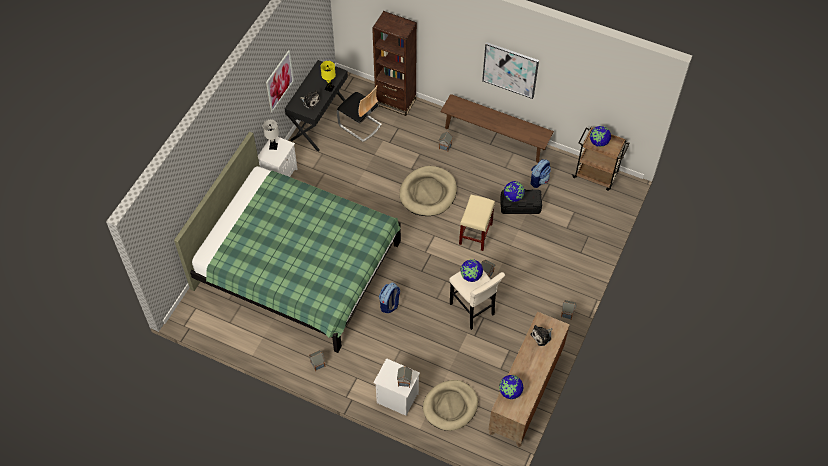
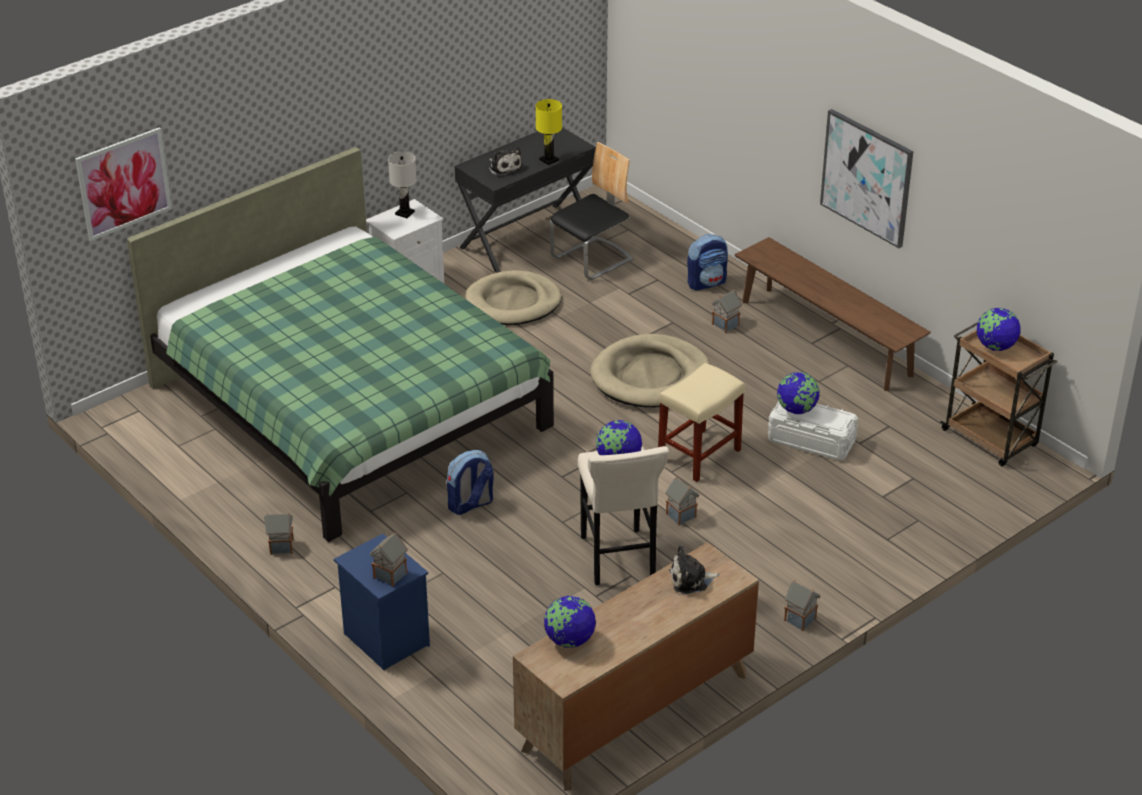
camera: 25 degrees right, 20 degrees down
(279, 81) = (451, 98): picture -> picture (124, 183)
(360, 125) = (592, 259): chair -> chair turned 105 degrees counterclockwise
(395, 102) = (677, 246): brown bookcase -> none
(396, 398) = (384, 639): white nightstand -> blue nightstand
(450, 406) = (476, 684): beige dog bed -> beige dog bed (513, 302)
(520, 206) = (811, 441): black storage box -> white storage box
(539, 180) = (872, 415): backpack -> backpack (707, 283)

